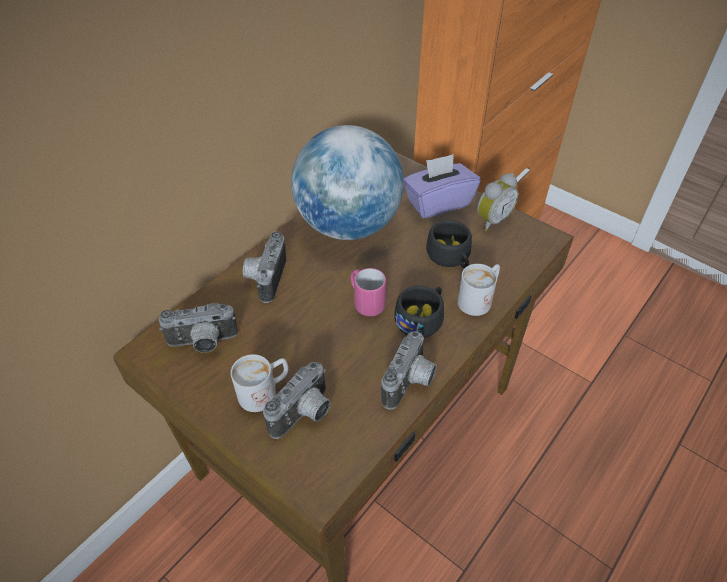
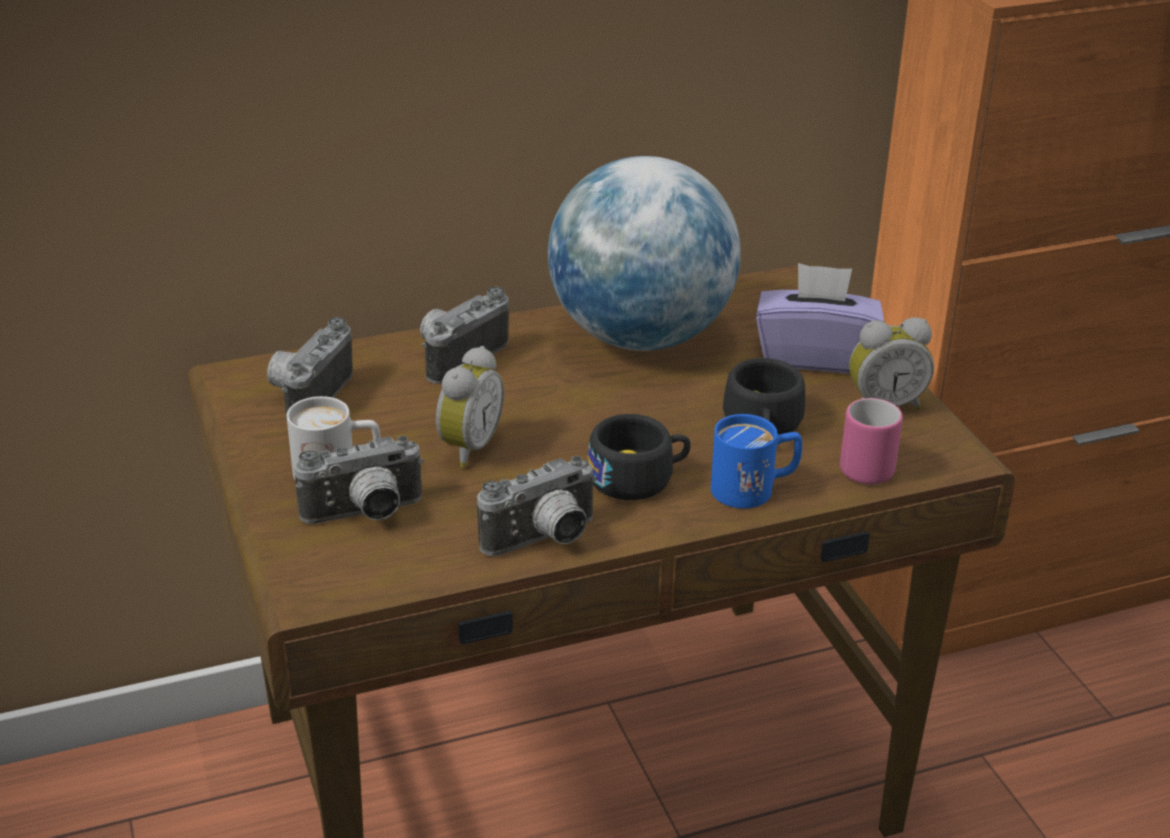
camera: 30 degrees right, 15 degrees down
(203, 343) = (307, 395): camera -> camera turned 90 degrees clockwise
(321, 339) = (467, 448): none -> alarm clock
(366, 302) = (573, 431): pink mug -> pink mug (863, 465)
(479, 298) = (755, 489): white mug -> blue mug

